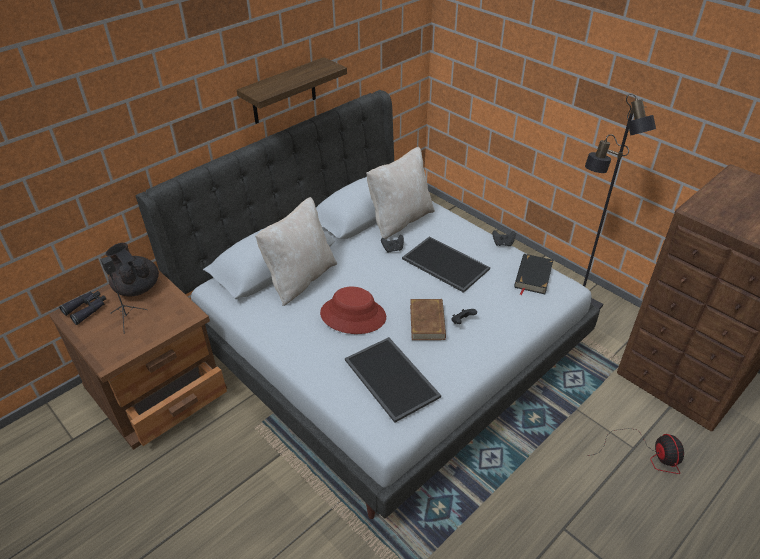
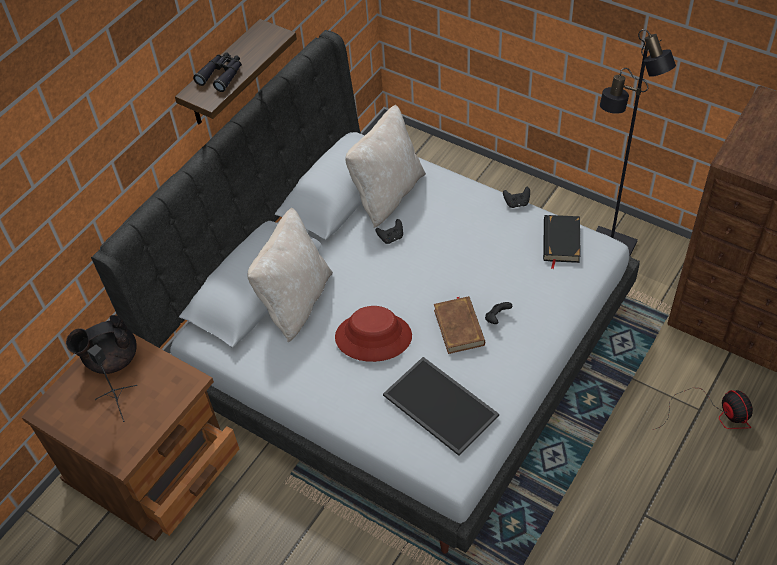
camera: 10 degrees left, 10 degrees up
(87, 309) = (64, 401): black binoculars -> black binoculars (222, 75)
(137, 287) = (111, 359): black teapot -> black teapot turned 60 degrees counterclockwise
(444, 264) = (456, 246): tray -> none

